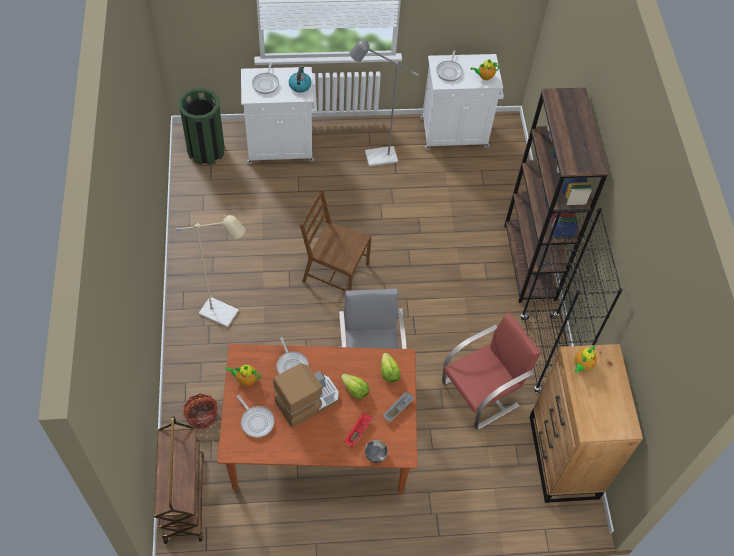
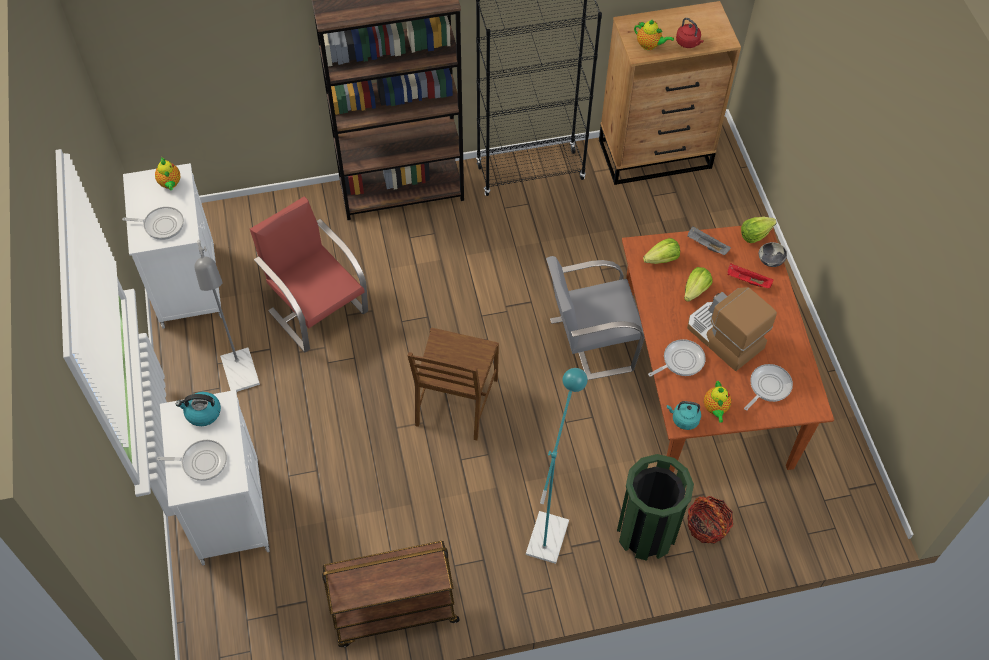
camera: 95 degrees left, 0 degrees up
(183, 497) = (821, 523): brown cart -> brown cart (394, 612)
(206, 150) = (246, 621): green trash can -> green trash can (646, 532)
(225, 315) = (550, 528): beige floor lamp -> turquoise floor lamp
(241, 356) = (683, 419): none -> turquoise kettle
(405, 450) = (755, 235): none -> lettuce
(481, 393) = (597, 229): red chair -> red chair (317, 310)
(585, 397) = (688, 43): none -> red kettle

